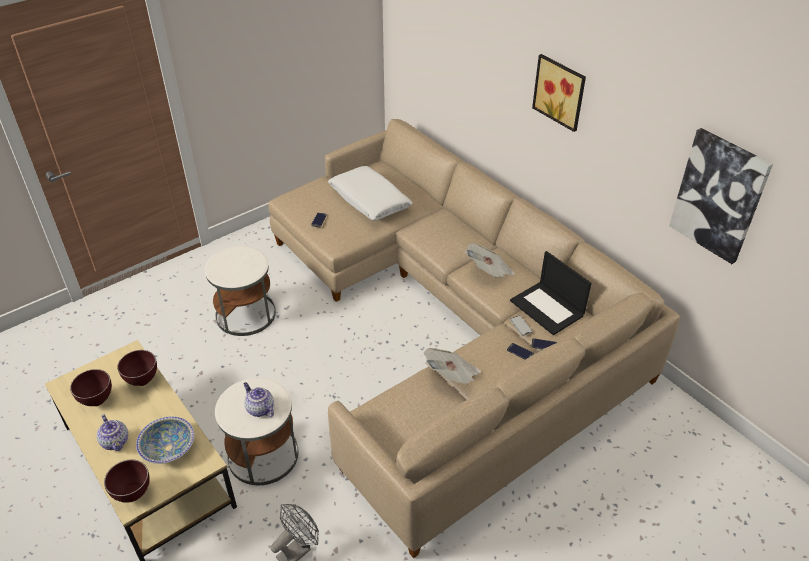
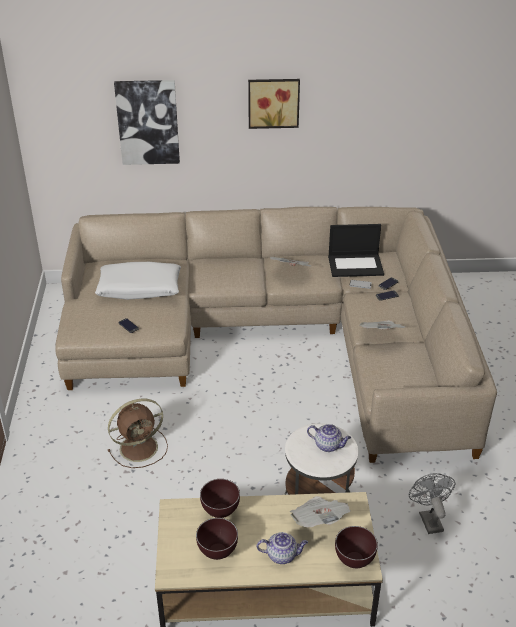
camera: 55 degrees left, 5 degrees down
(168, 448) = (318, 521): bowl -> newspaper
(246, 314) = (140, 447): white side table -> brown fan
(259, 409) = (328, 445): teapot -> teapot turned 150 degrees counterclockwise
(719, 196) = (434, 112): picture -> picture (148, 122)

